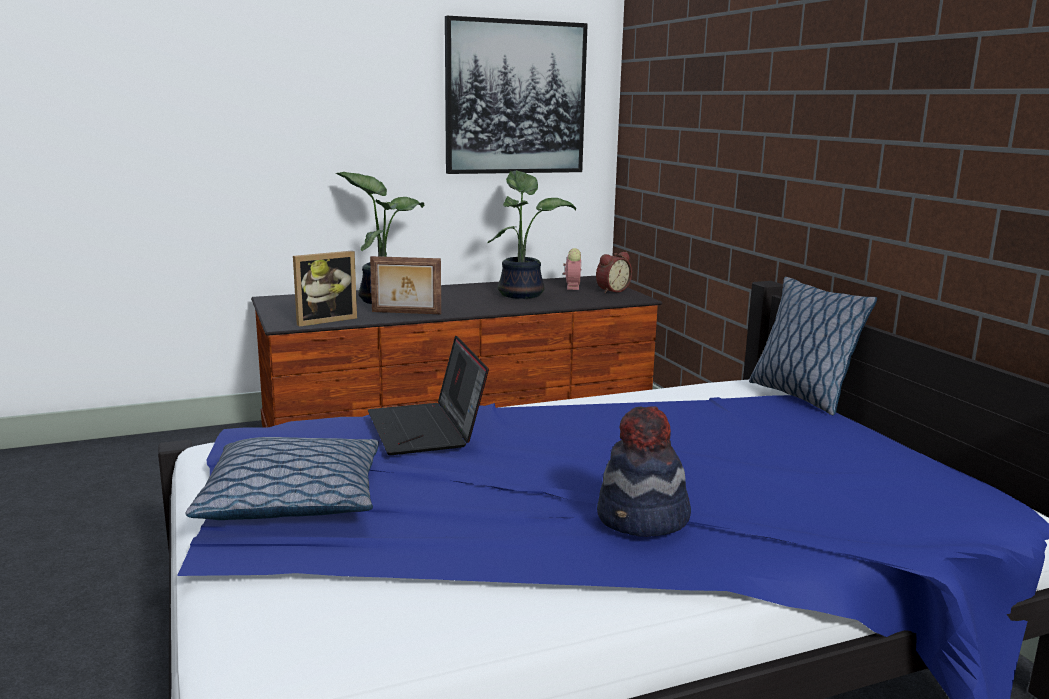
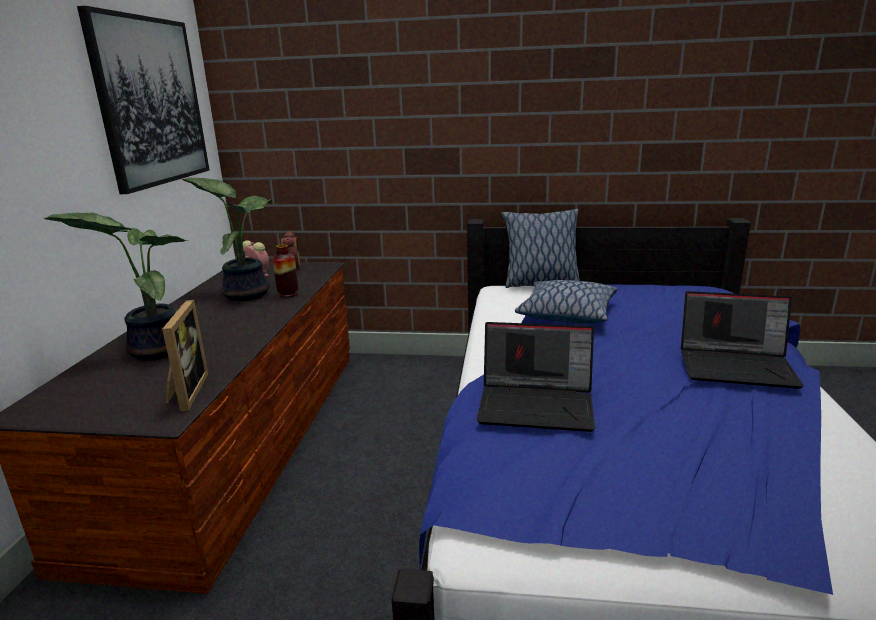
camera: 60 degrees left, 5 degrees up
(294, 500) = (668, 499): pillow -> pillow (566, 313)
(406, 313) = (229, 348): picture frame -> none
(540, 303) = (288, 294): none -> vase
(643, 519) = (737, 366): hat -> laptop

